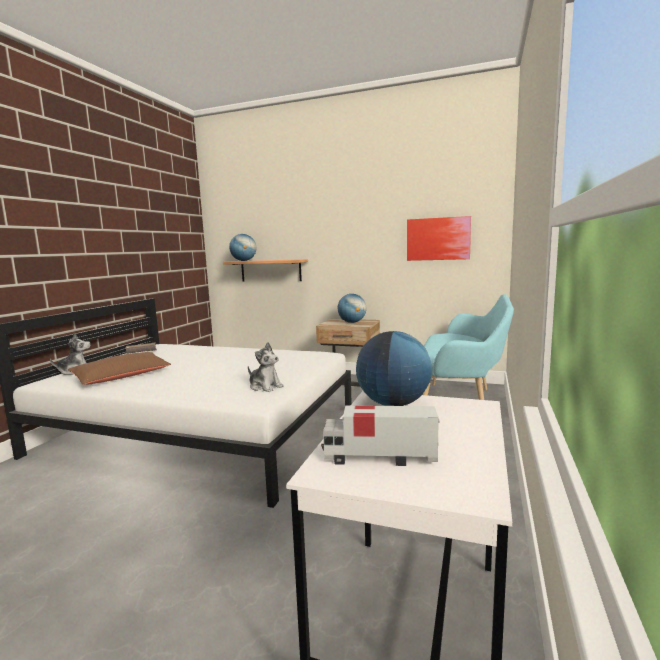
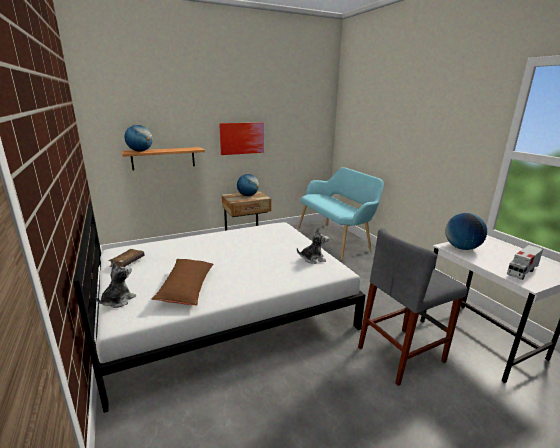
camera: 45 degrees left, 10 degrees up
(253, 559) = (401, 354): none -> grey stool
(438, 239) = (296, 130): picture -> picture (242, 138)

